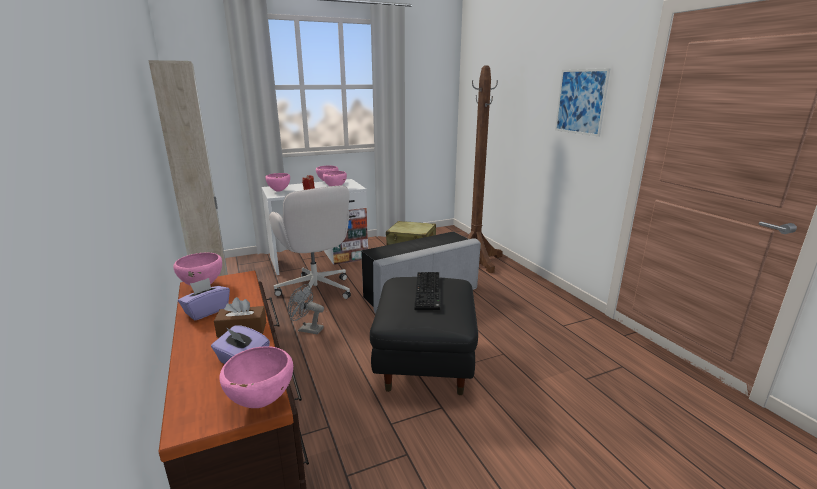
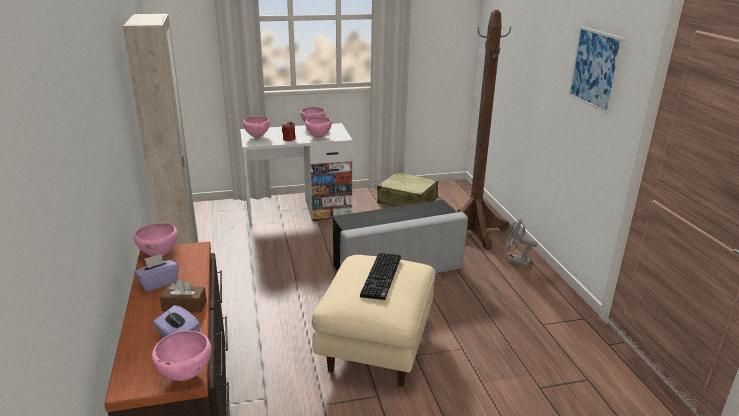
camera: 10 degrees right, 5 degrees up
(307, 329) = (267, 296): grey fan -> grey fan (515, 261)
(315, 291) = (285, 252): white office chair -> none
(425, 364) = (376, 349): black ottoman -> beige ottoman

